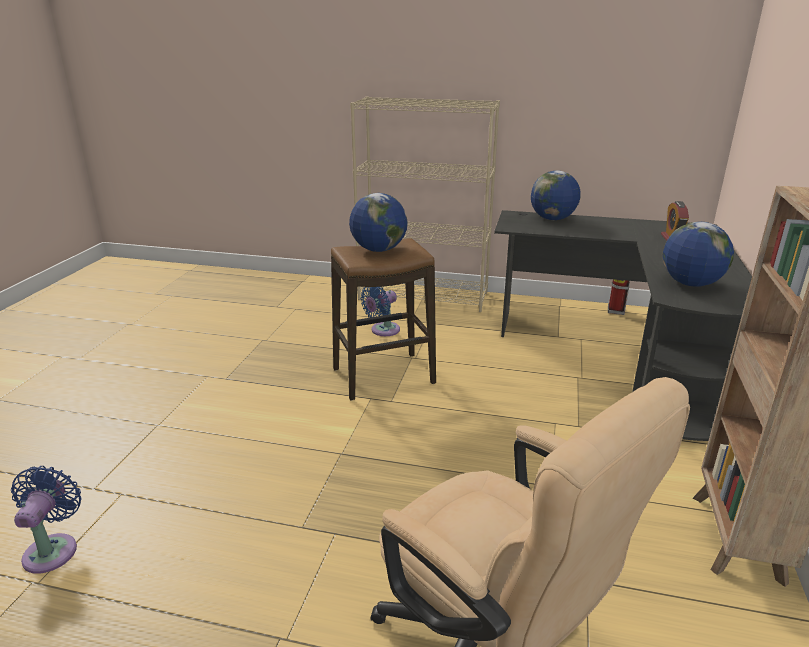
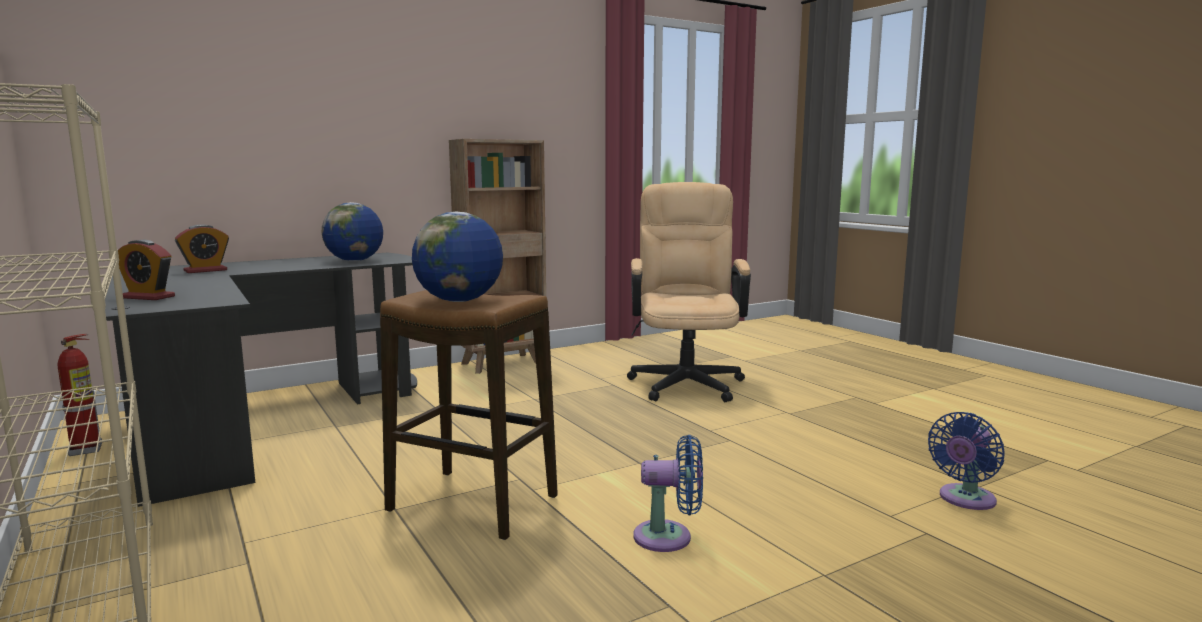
camera: 135 degrees left, 15 degrees down
(382, 330) = (320, 567): blue fan -> blue fan (669, 537)
(552, 219) = (147, 297): globe -> alarm clock

